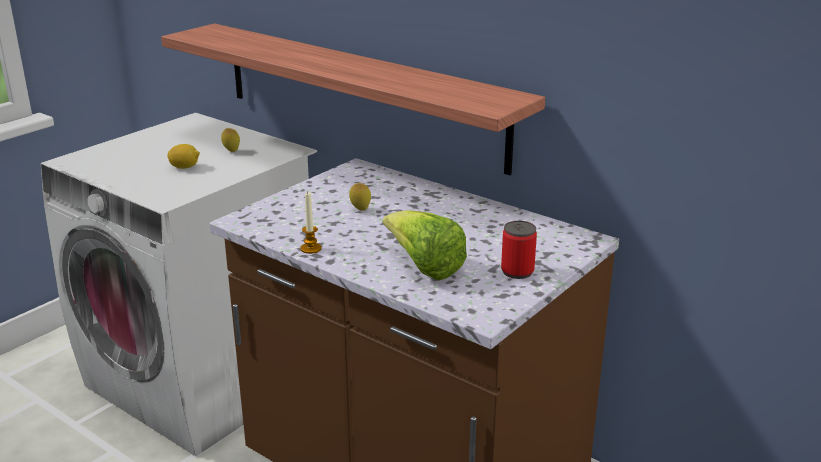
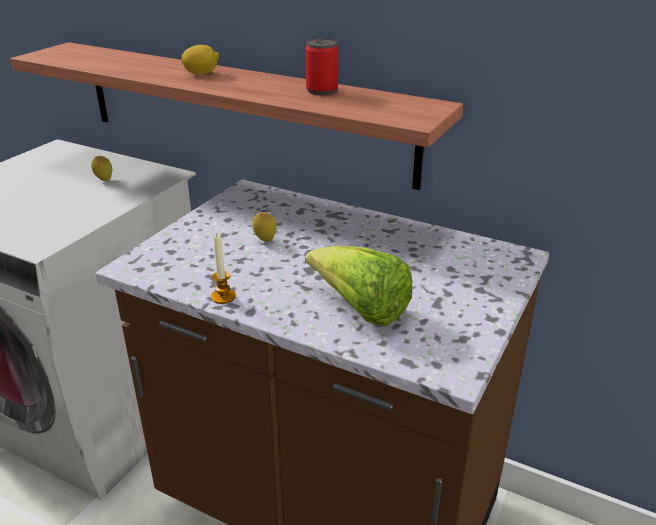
camera: 10 degrees left, 5 degrees up
(185, 167) = (55, 203): lemon -> lemon (201, 73)
(517, 271) = (464, 304): can -> can (322, 90)

